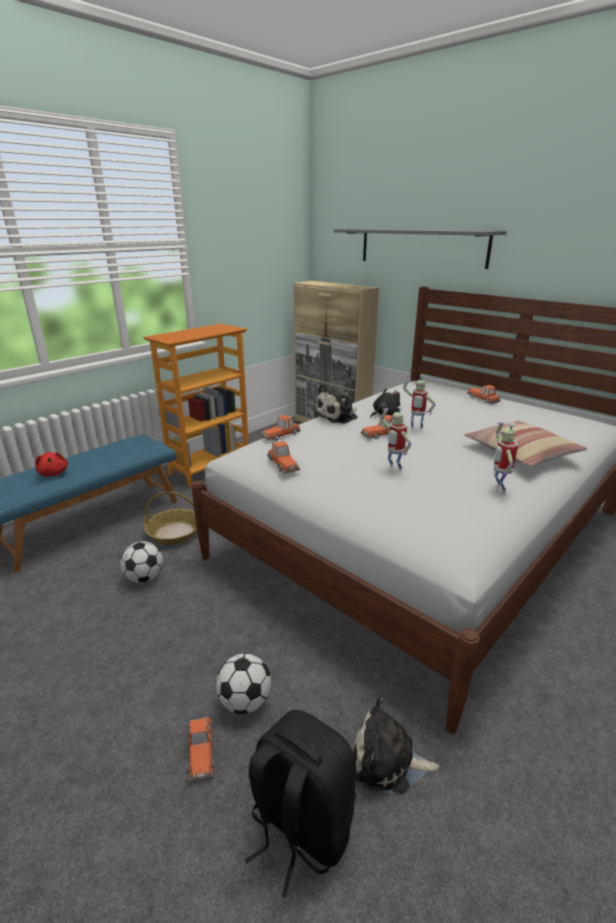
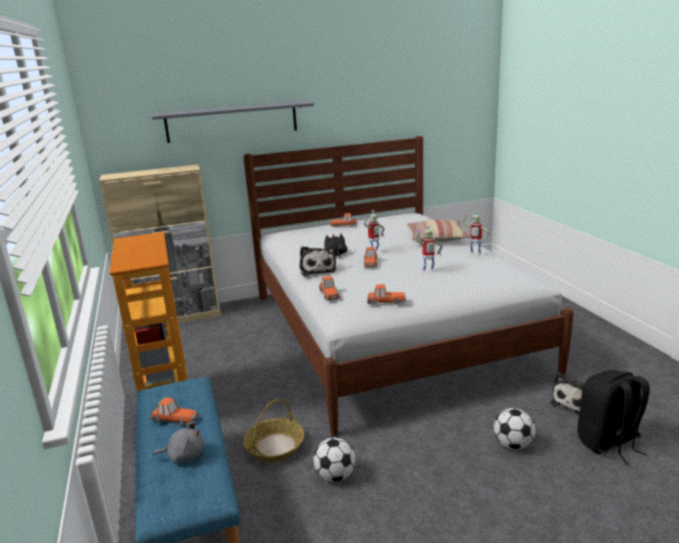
camera: 60 degrees left, 5 degrees down
(53, 473) = (184, 455): red plush toy -> grey plush toy
(200, 751) = (547, 471): toy car -> toy car (174, 418)

